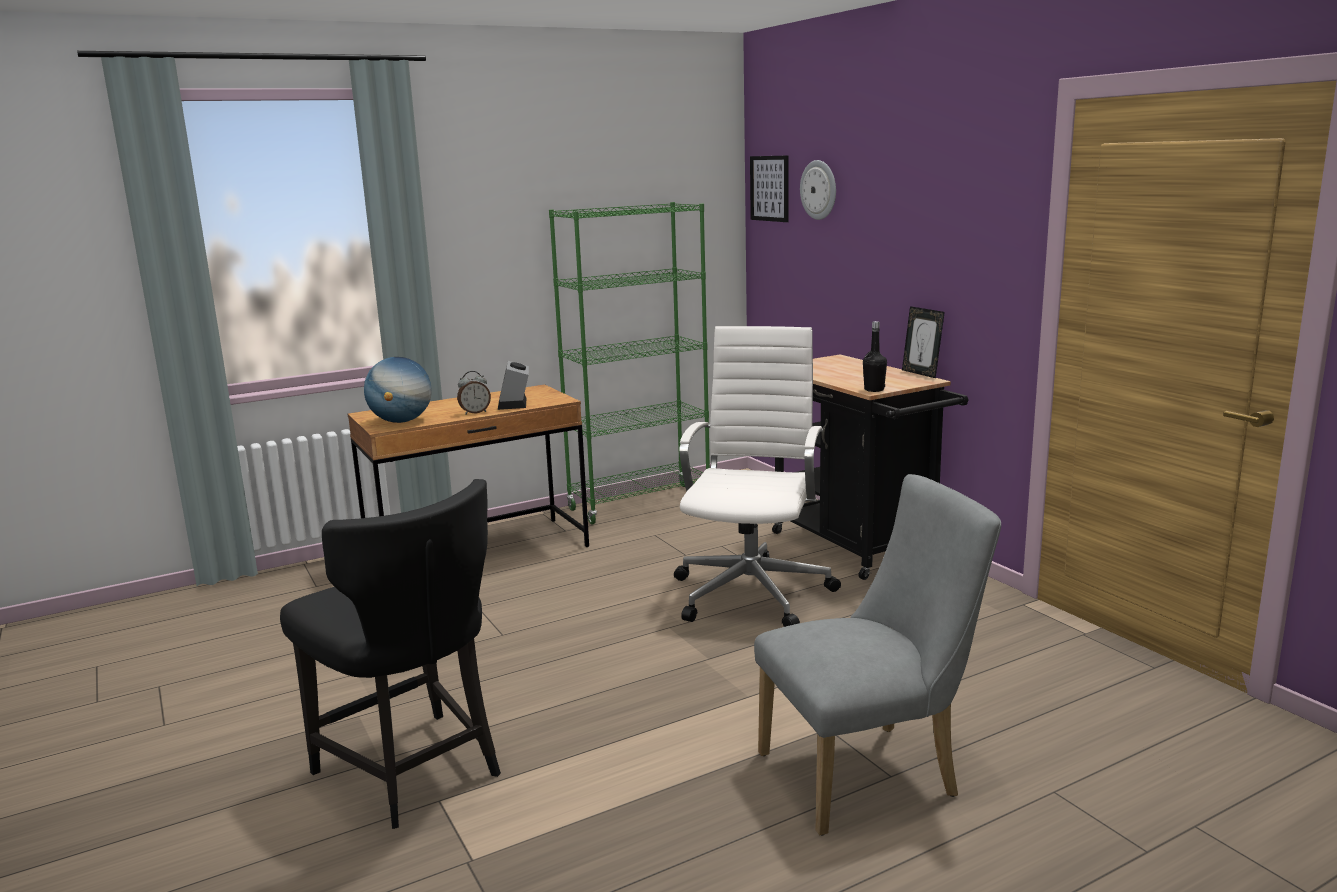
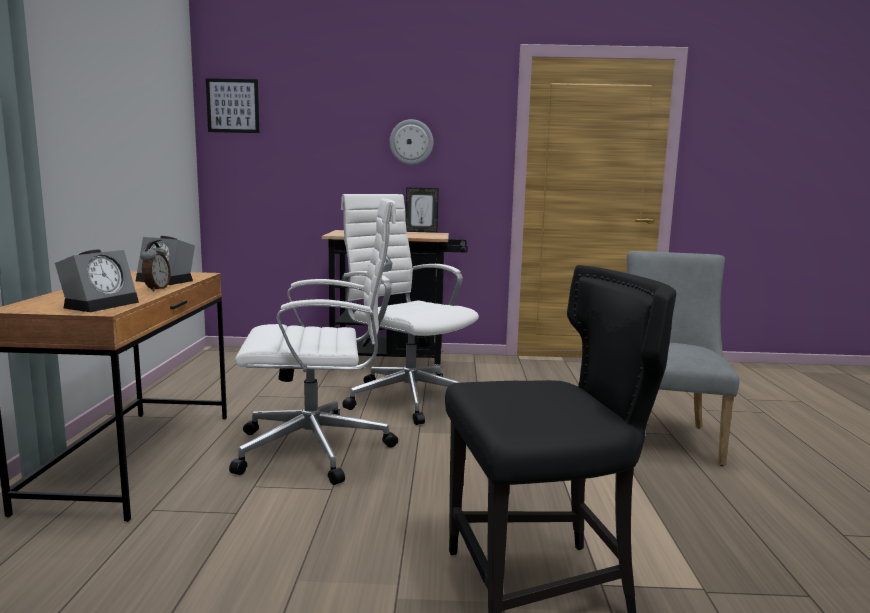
camera: 60 degrees left, 5 degrees down
(401, 421) = (101, 304): globe -> alarm clock
(571, 602) = (318, 449): none -> white office chair
(640, 504) = (187, 384): green bookcase -> none
(819, 190) = (298, 107): wall clock -> wall clock (411, 142)
(874, 390) = (437, 237): black bottle -> none

